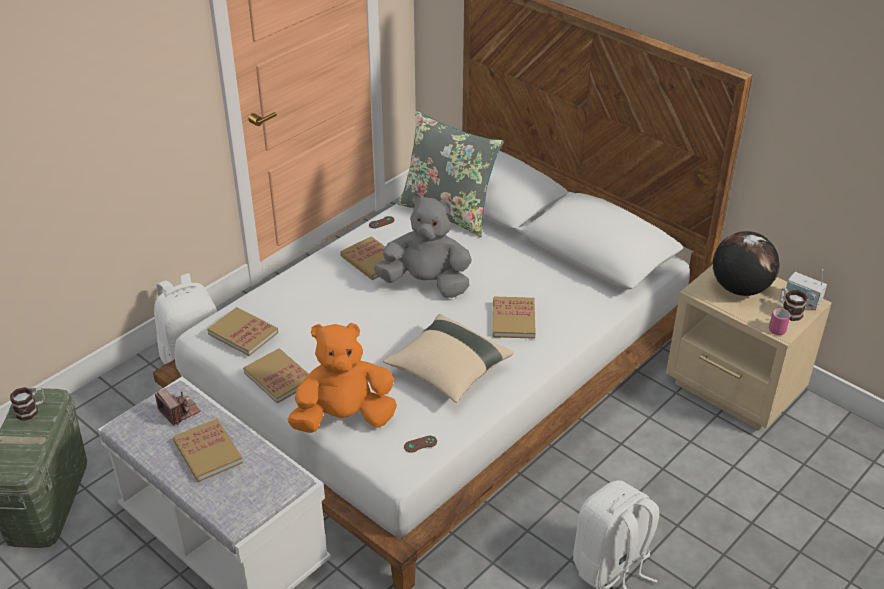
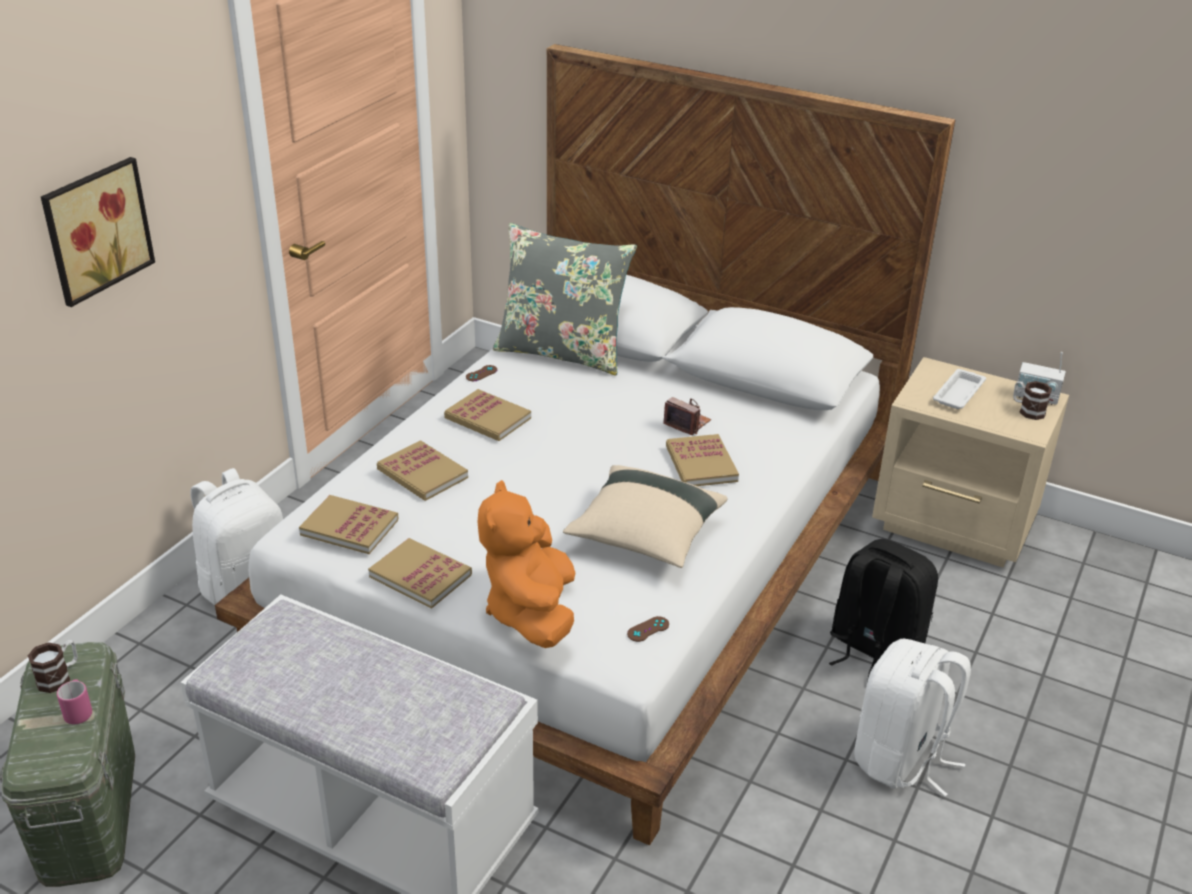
camera: 15 degrees left, 5 degrees down
(88, 106) = (94, 229): none -> picture
(179, 411) = (298, 638): camera -> camera (687, 423)
(208, 452) = (361, 685): book -> book (422, 474)
(344, 418) = (531, 613): orange plush toy -> orange plush toy turned 60 degrees counterclockwise
(426, 283) = (571, 436): grey plush toy -> none
(626, 479) = (873, 650): none -> black backpack
(739, 289) = (959, 393): globe -> white tray
(776, 328) = (1023, 430): pink mug -> pink mug (79, 712)

